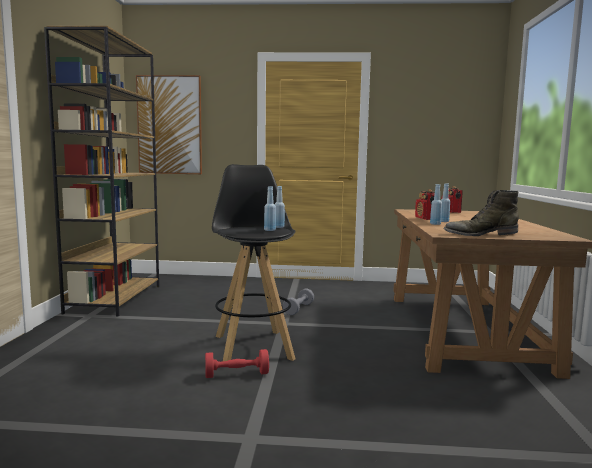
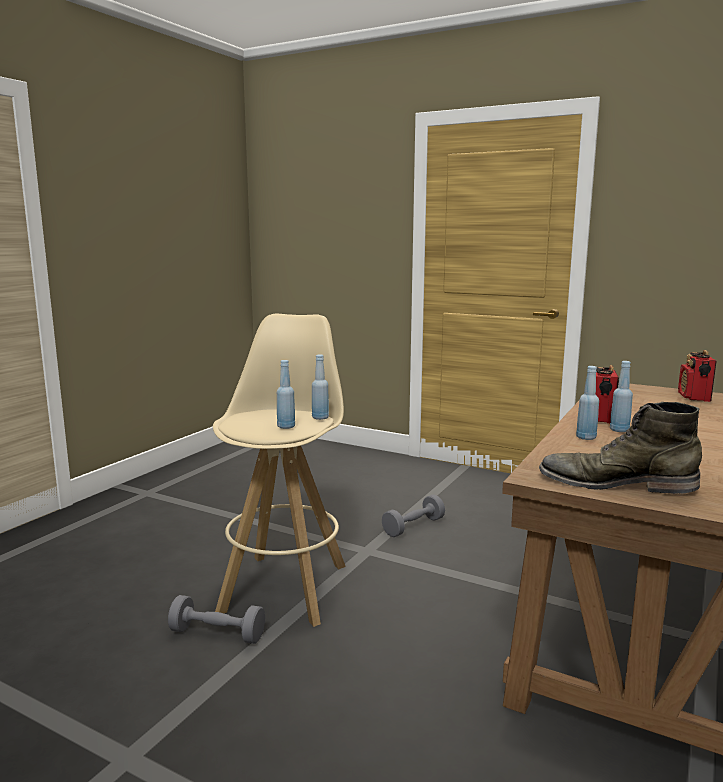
camera: 25 degrees right, 5 degrees up
(115, 298) = (198, 469): brown bookcase -> none
(170, 125) = (299, 229): picture -> none
(236, 374) = (217, 634): red dumbbell -> grey dumbbell
(253, 346) = (285, 586): black stool -> beige stool

